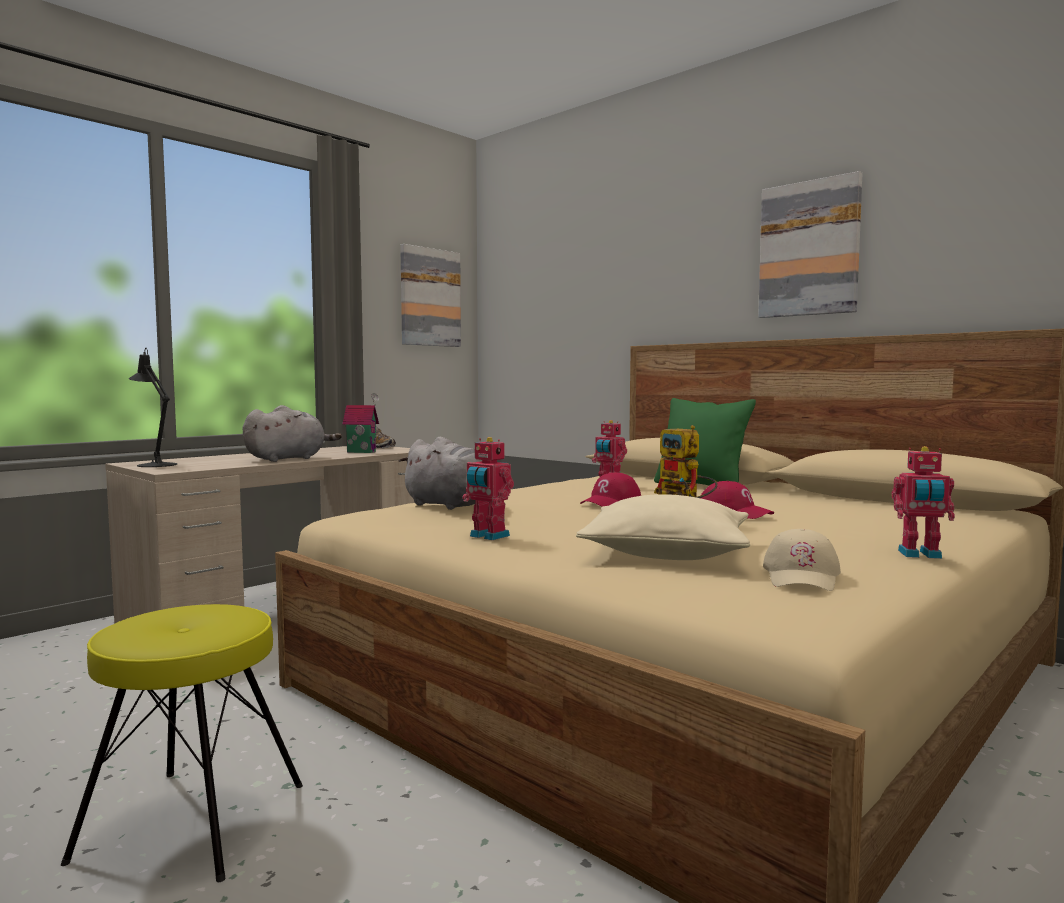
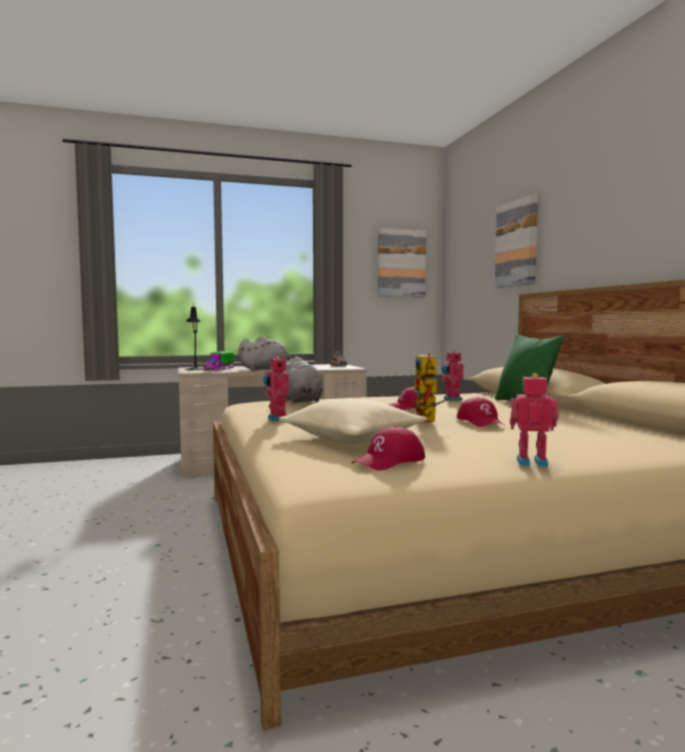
camera: 30 degrees right, 0 degrees up
(190, 822) = (103, 549): yellow stool -> none
(205, 463) = (219, 369): none -> toy truck
(362, 452) = (320, 367): toy house -> none
(802, 576) = (389, 461): beige cap -> red cap
(809, 249) = (639, 205): picture -> picture (517, 243)
(920, 555) = (531, 462): toy robot -> toy robot turned 150 degrees clockwise

